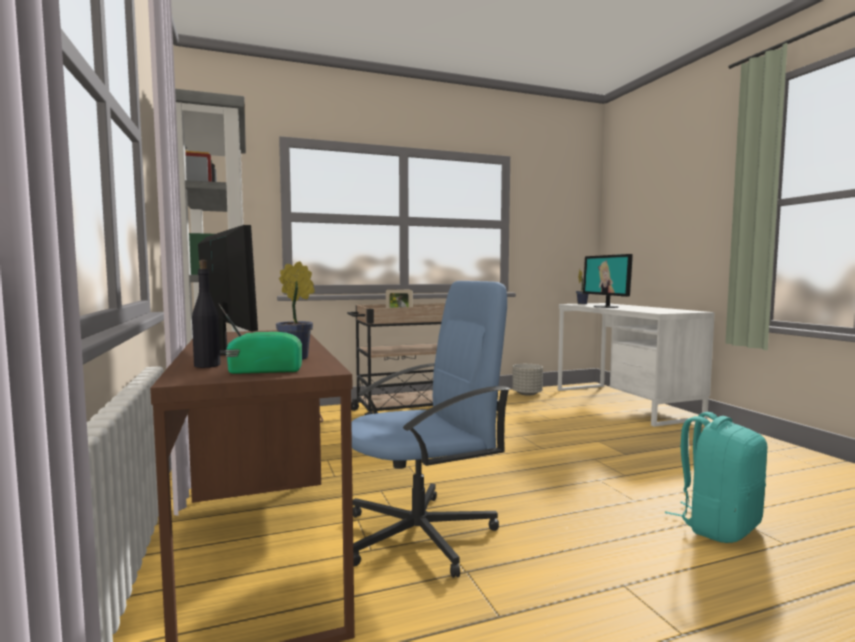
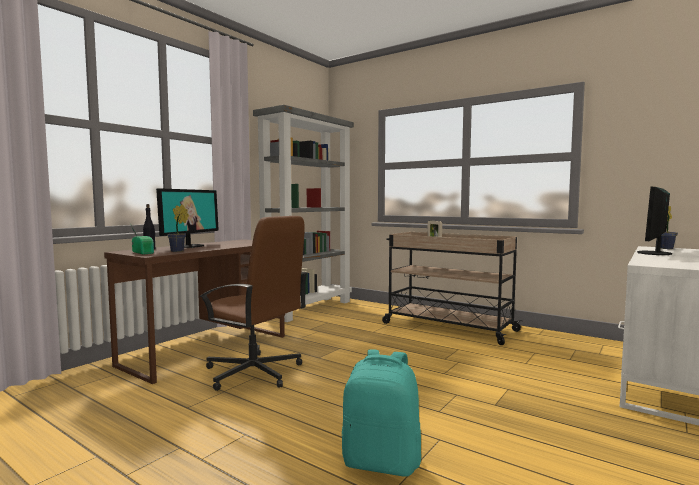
camera: 55 degrees right, 0 degrees up
(422, 534) = (254, 372): blue office chair -> brown office chair
(527, 394) = (581, 342): grey planter -> none

